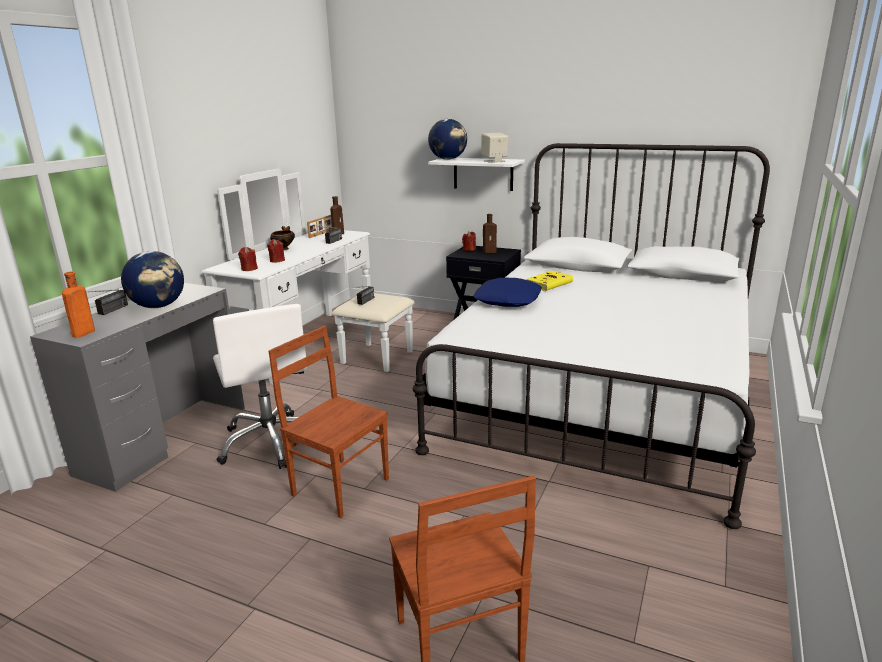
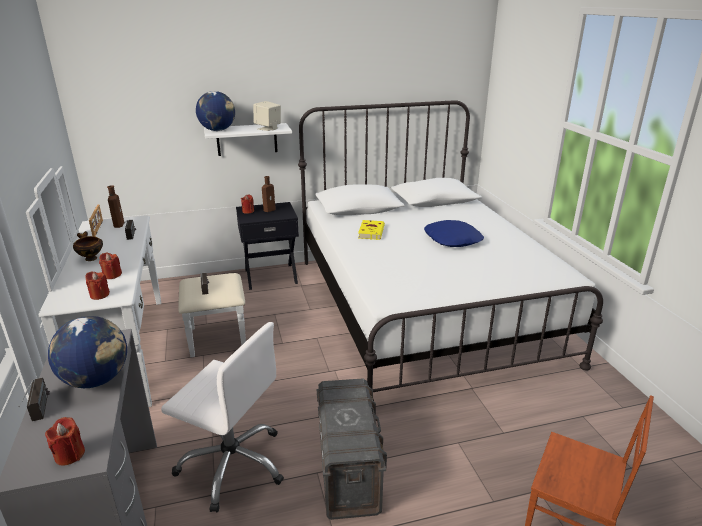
camera: 40 degrees left, 5 degrees up
(82, 333) = (69, 454): orange bottle -> red candle
(340, 486) = (348, 470): brown chair -> grey storage box
(508, 300) = (368, 256): blue pillow -> blue pillow (453, 239)

